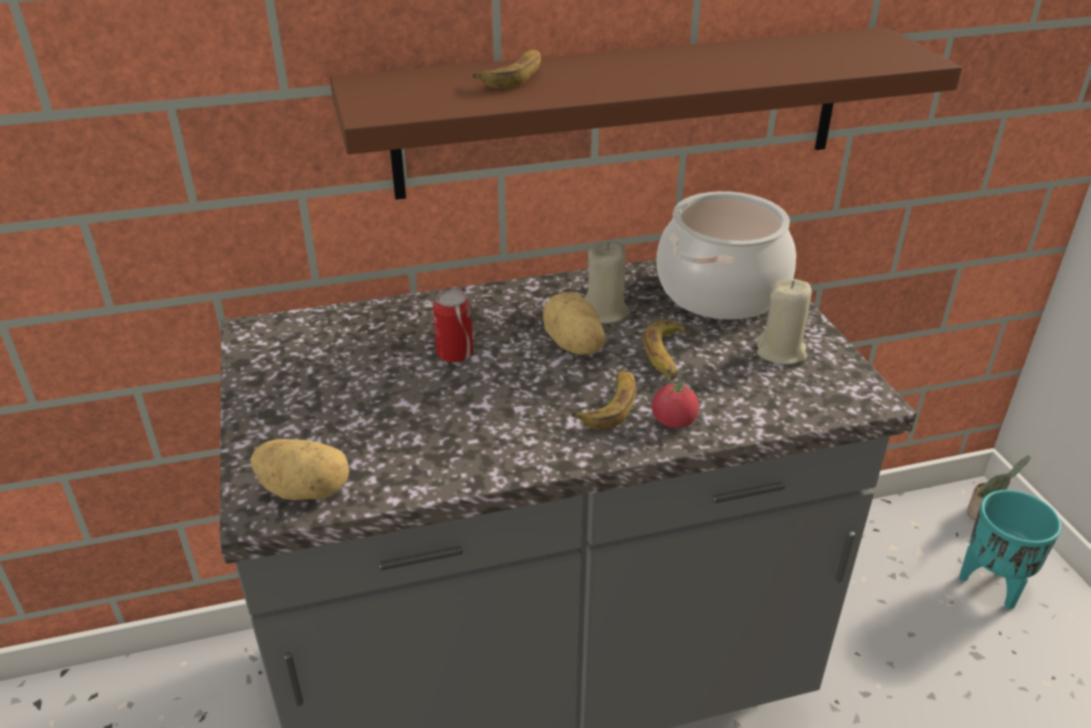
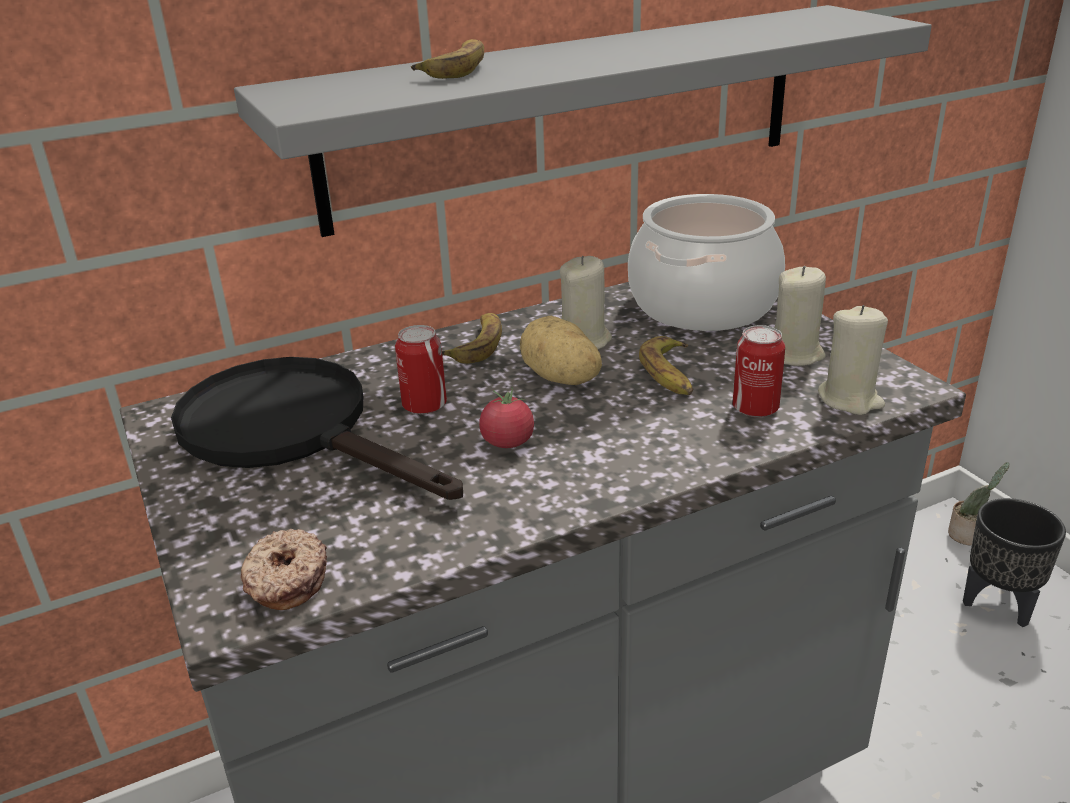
camera: 10 degrees left, 5 degrees down
(306, 490) = (285, 581): potato -> donut
(347, 362) = (294, 431): none -> black frying pan
(609, 405) = (627, 433): banana -> banana (477, 344)
(623, 112) = (569, 115): brown shelf -> grey shelf
(674, 421) = (707, 438): tomato -> tomato (507, 442)
(725, 399) = (755, 408): none -> can
(810, 403) = (850, 399): none -> beige candle
(993, 584) = (999, 604): turquoise planter -> black planter

